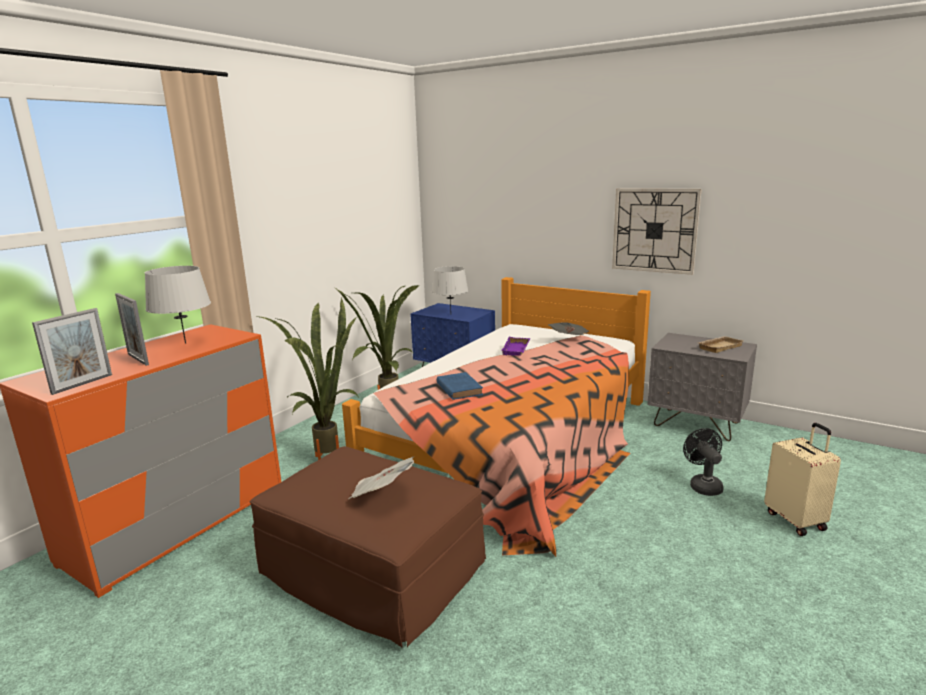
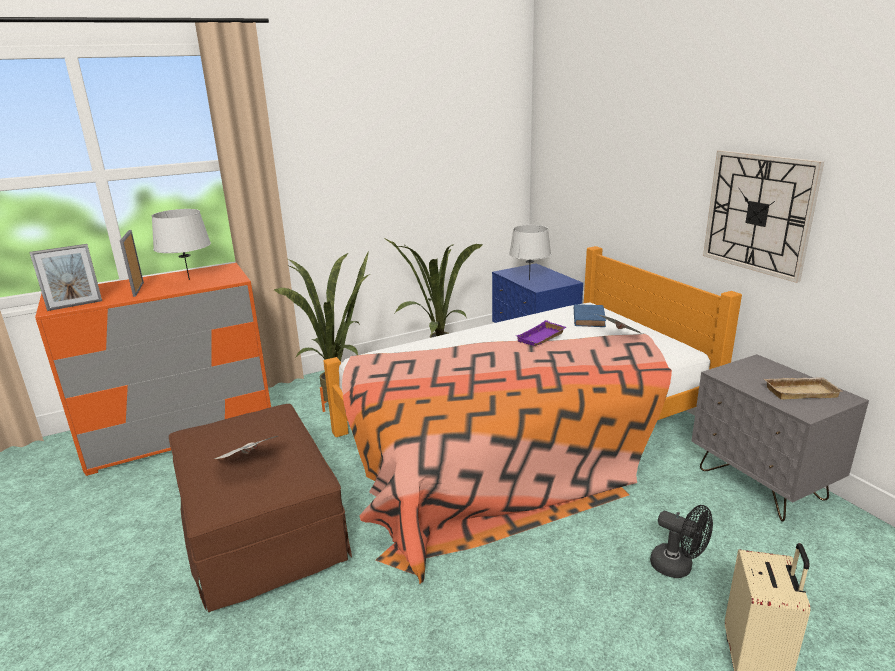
camera: 30 degrees right, 5 degrees up
(458, 388) = (426, 371): blue book -> blue book (589, 318)
(703, 485) = (678, 567): black fan -> black fan turned 105 degrees clockwise

